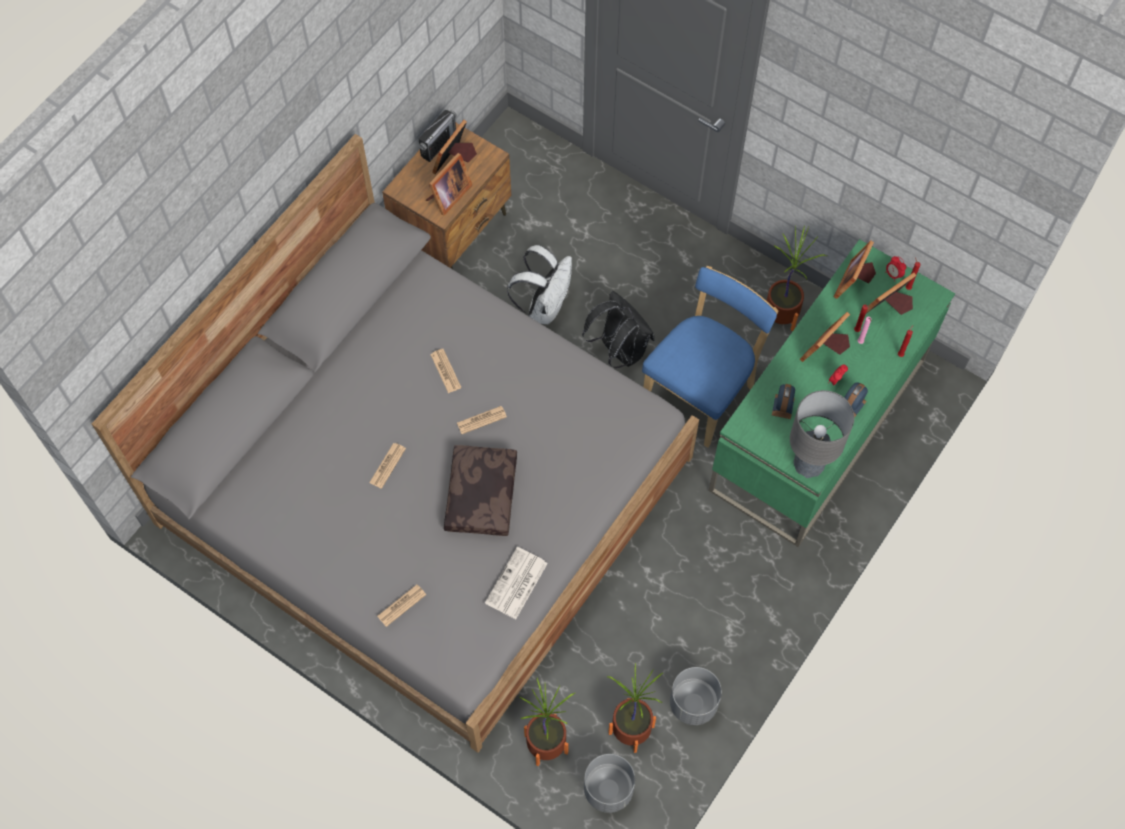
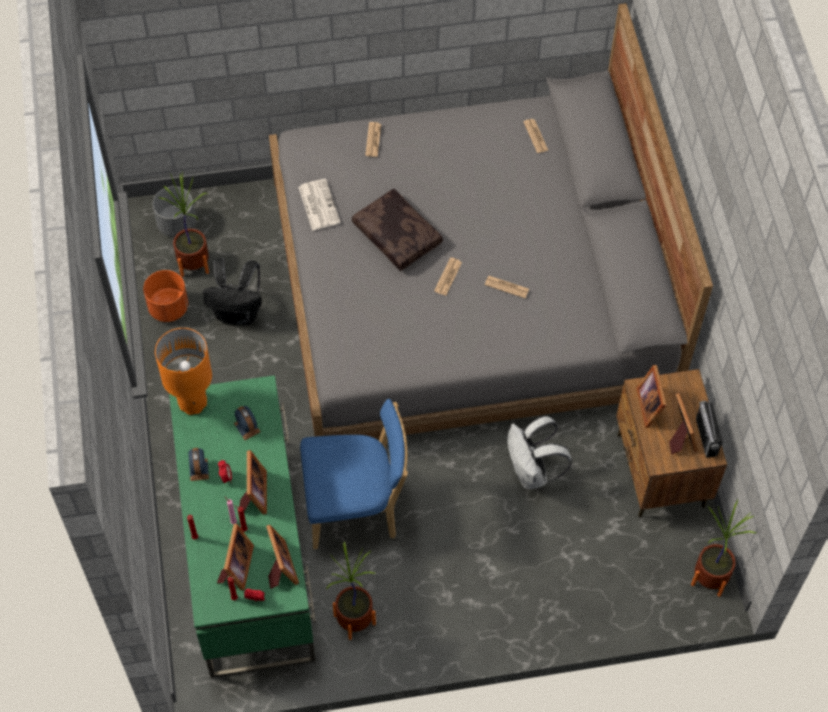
camera: 135 degrees right, 5 degrees down
(387, 465) = (473, 203): newspaper -> newspaper (535, 136)
(546, 744) = (237, 217): potted plant -> potted plant (710, 578)
(619, 350) = (445, 487): black backpack -> black backpack (238, 313)
(693, 703) = (168, 307): grey planter -> orange planter
(702, 391) = (356, 508): blue chair -> blue chair turned 90 degrees counterclockwise
(808, 463) = (193, 403): grey table lamp -> orange table lamp

